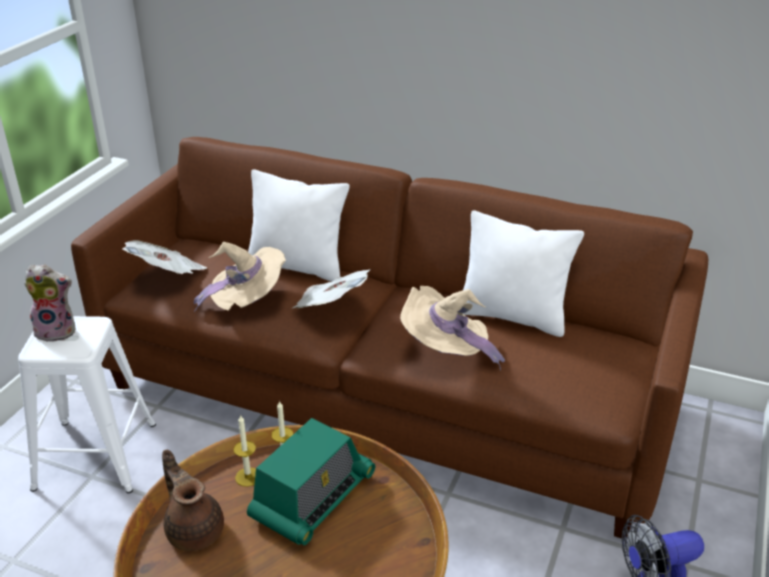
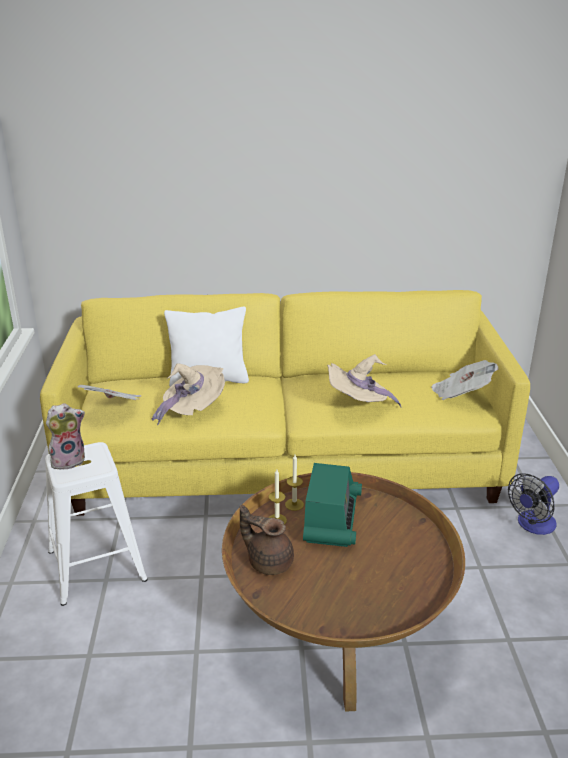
camera: 25 degrees left, 5 degrees down
(331, 306) = (258, 397): newspaper -> newspaper (461, 394)
(385, 393) = (284, 463): brown sofa -> yellow sofa
(513, 316) = (380, 376): white pillow -> none

